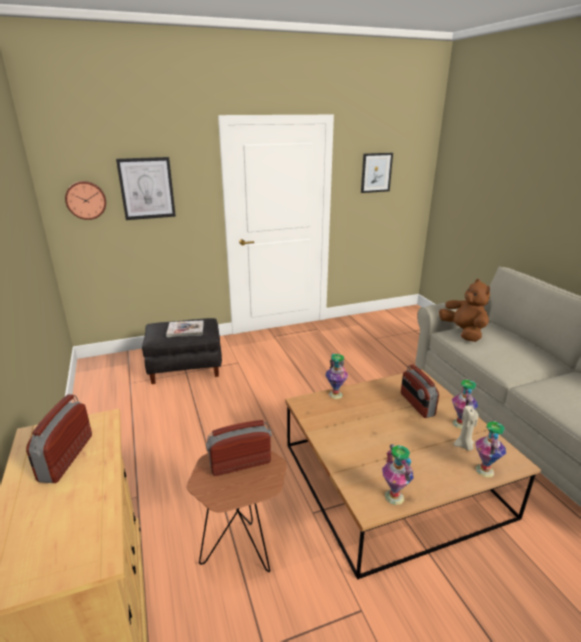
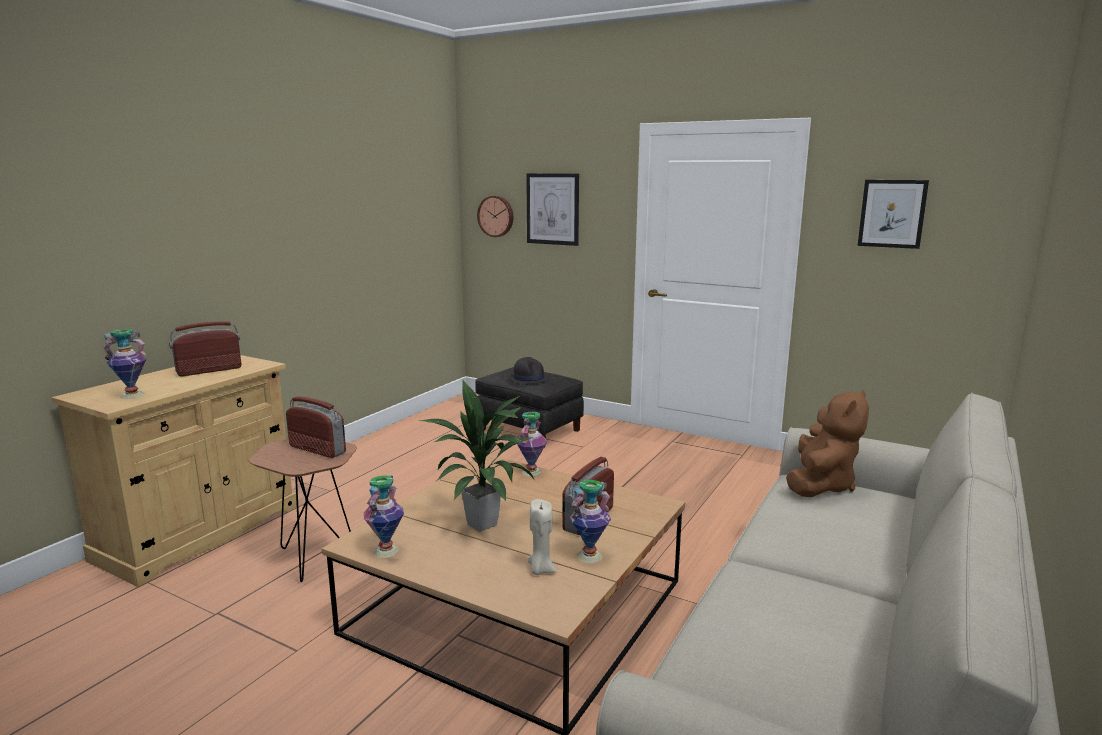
camera: 50 degrees right, 10 degrees down
(185, 330) = (528, 378): book -> black hat
(391, 443) = (482, 525): none -> potted plant
(485, 470) = (505, 595): vase -> vase (132, 396)

